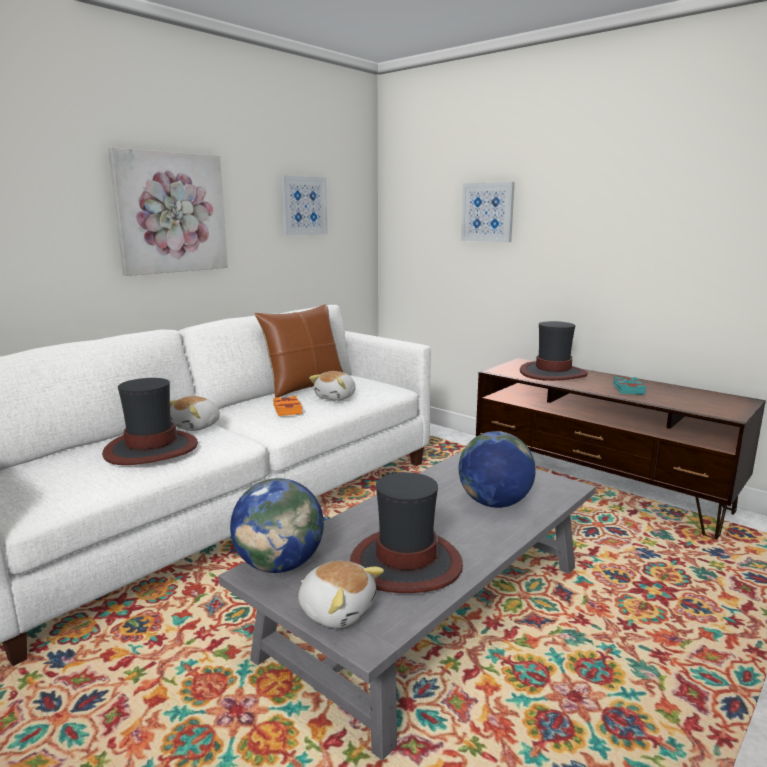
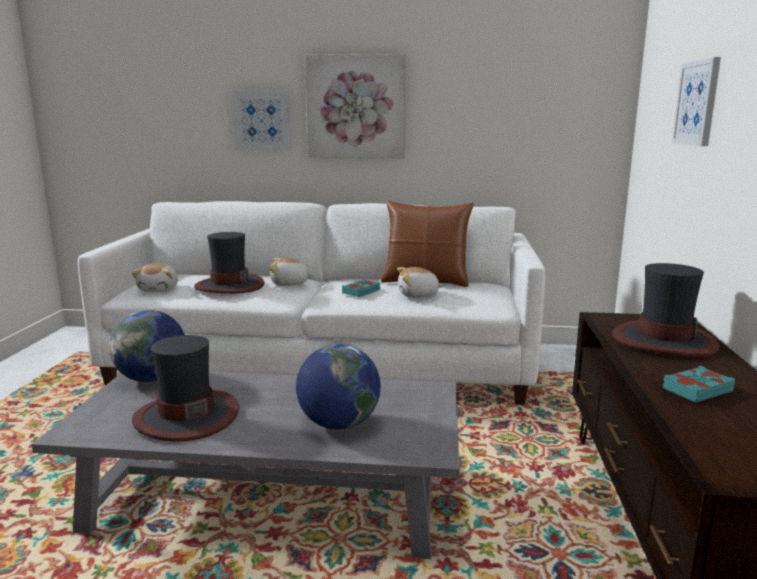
camera: 55 degrees right, 0 degrees up
(288, 409) = (361, 291): orange book -> turquoise book
(303, 206) = (511, 99): picture -> picture (262, 120)
(337, 610) = (103, 412): plush toy -> plush toy (159, 289)

